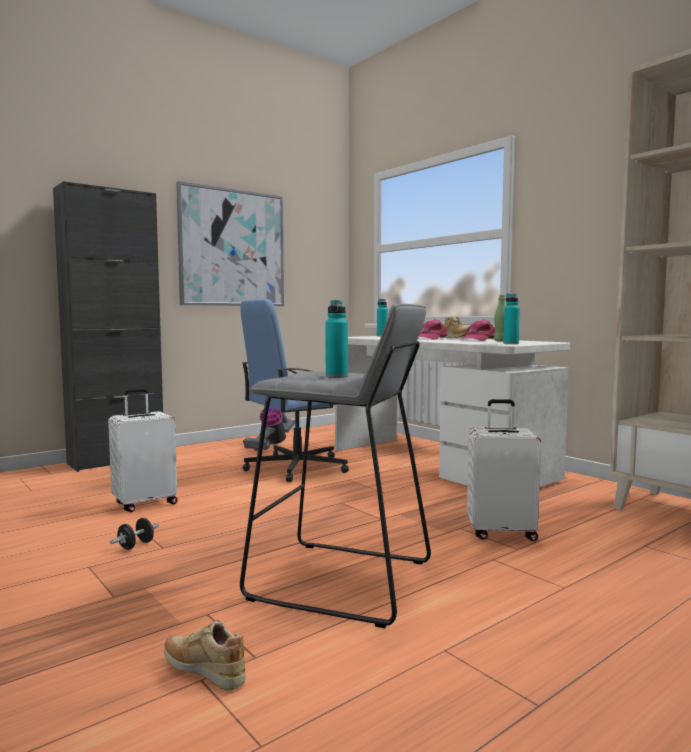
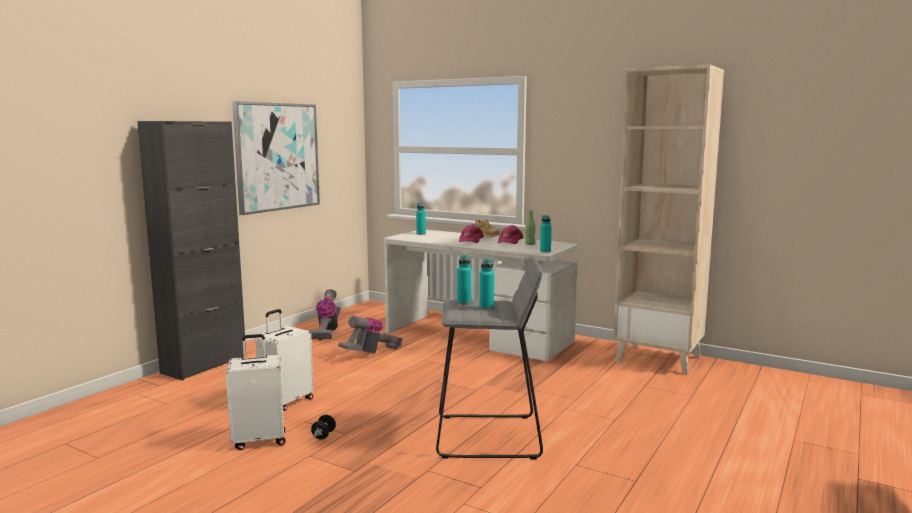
camera: 20 degrees left, 5 degrees up
(204, 672) = (461, 499): beige shoe -> none
(295, 467) = (371, 353): blue office chair -> vacuum cleaner
(316, 372) = (464, 302): none -> turquoise bottle
(501, 532) = (559, 389): white suitcase -> white suitcase (259, 440)

